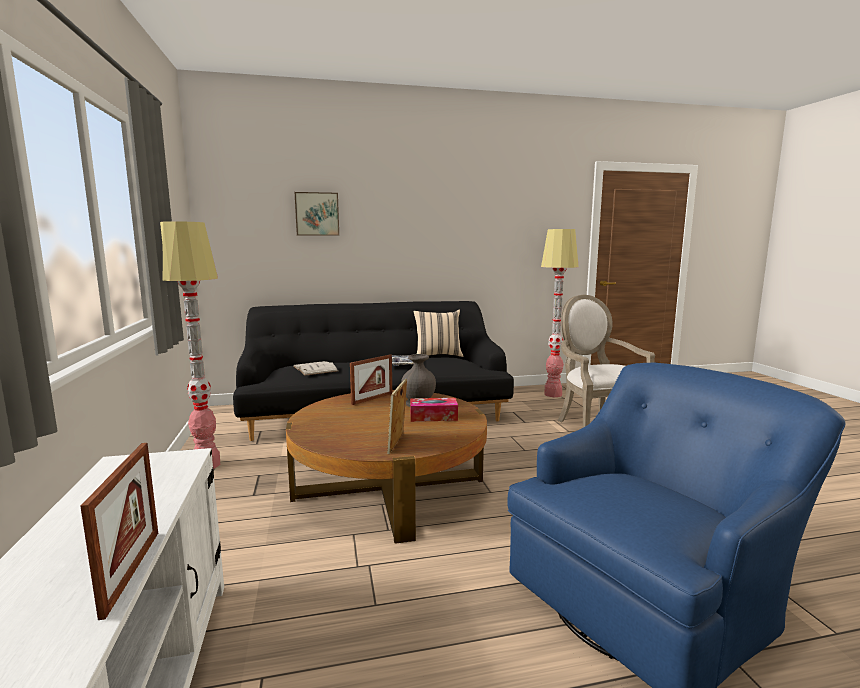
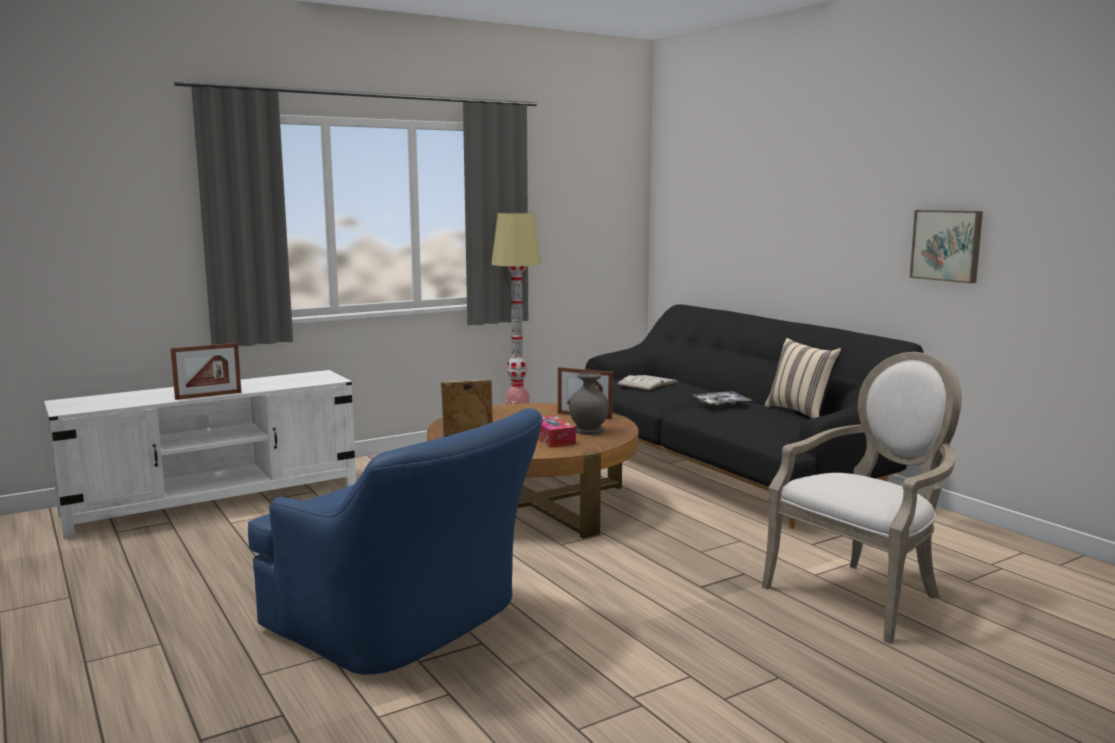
camera: 70 degrees right, 0 degrees up
(317, 214) = (745, 193): picture -> picture (947, 245)
(553, 394) = (996, 554): floor lamp -> none

